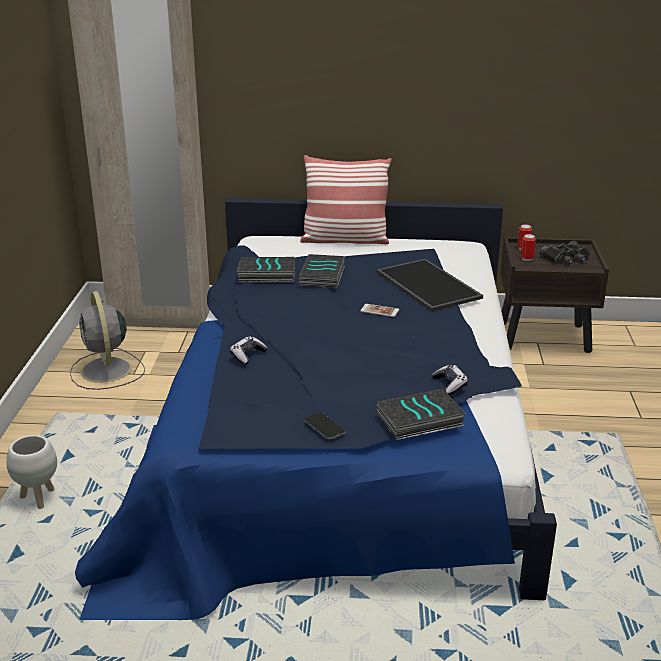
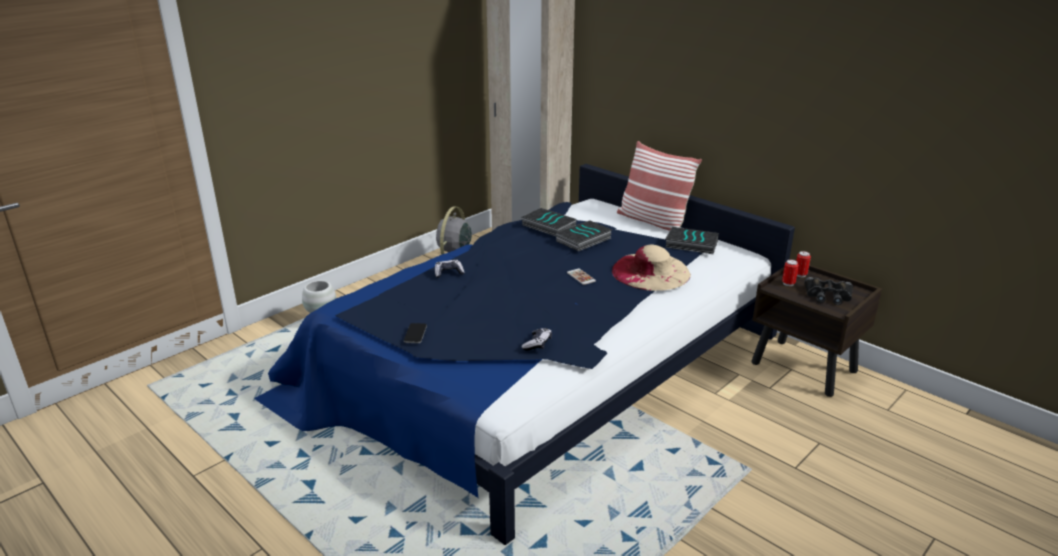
camera: 40 degrees right, 0 degrees up
(419, 421) = (476, 357): book -> book (691, 244)
(426, 285) = (650, 272): tray -> beige hat

